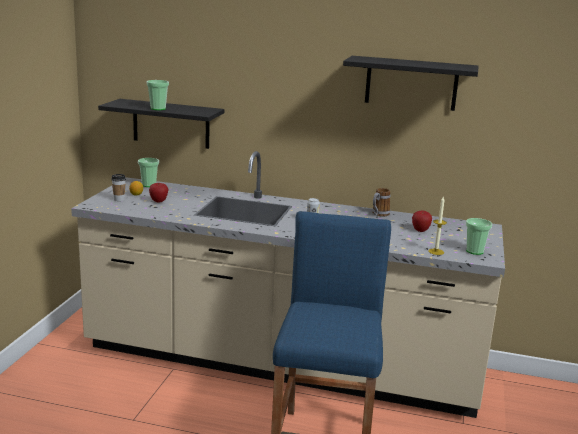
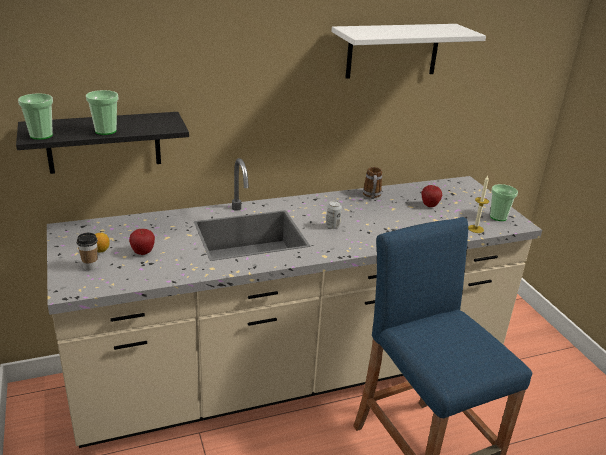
camera: 35 degrees left, 10 degrees up
(149, 185) = (94, 228): cup -> cup (41, 135)
(411, 83) = (393, 50): black shelf -> white shelf

